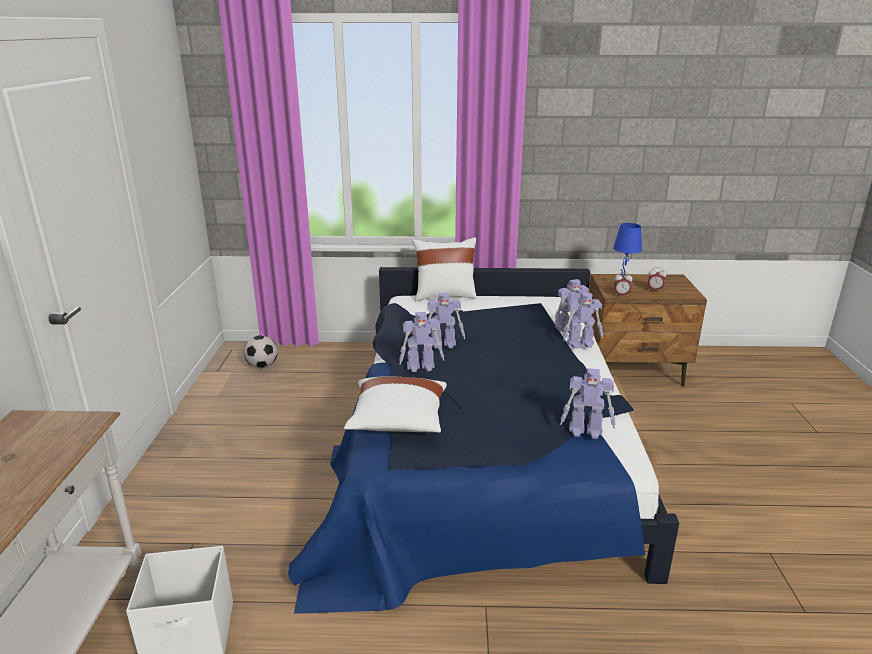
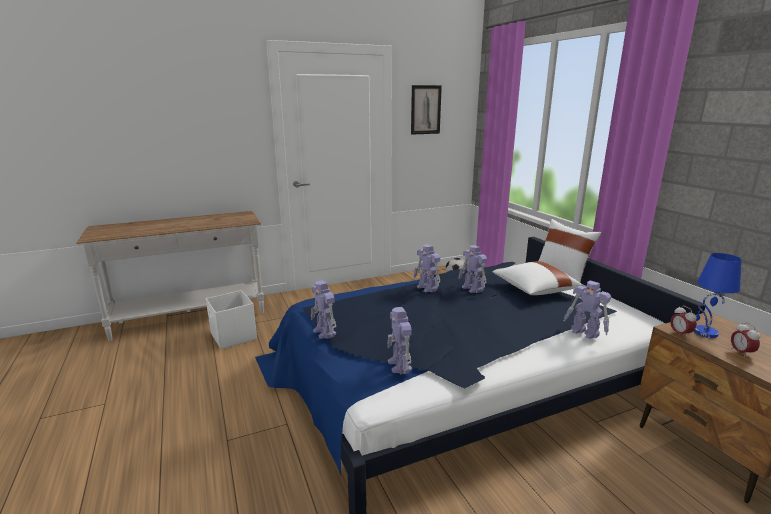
camera: 65 degrees right, 5 degrees down
(153, 125) = (425, 110): none -> picture
(398, 421) = (355, 298): white pillow -> white pillow (533, 290)
(581, 344) = (560, 342): toy robot -> toy robot (325, 333)

